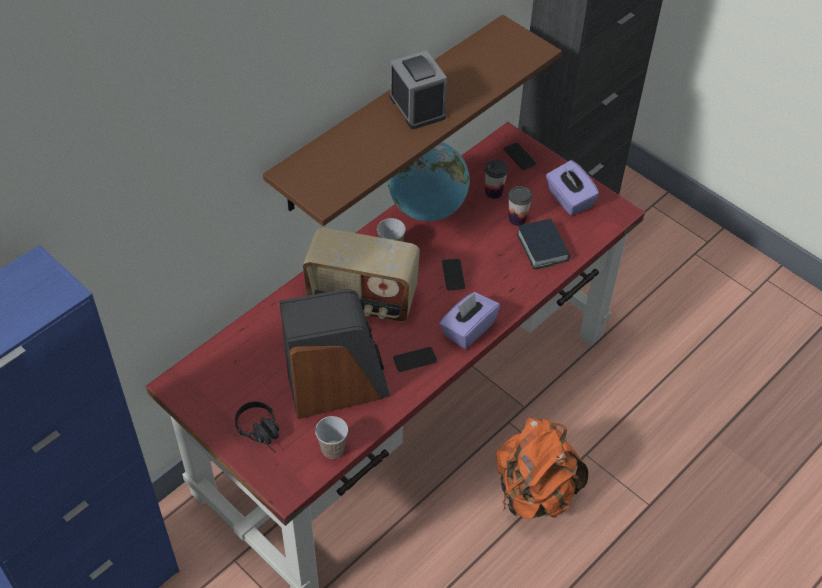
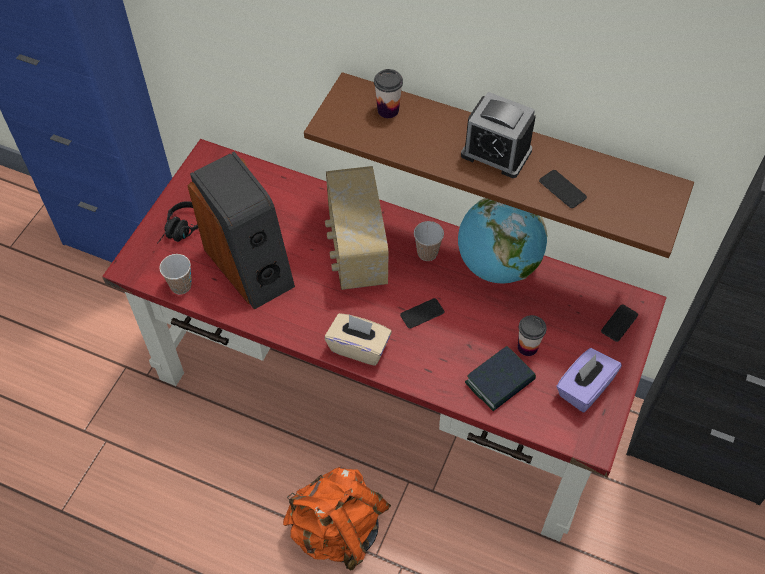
camera: 70 degrees right, 5 degrees up
(415, 360) = (303, 315): phone -> phone (562, 189)
(417, 107) = (496, 153): alarm clock -> alarm clock turned 75 degrees clockwise
(468, 329) = (359, 347): purple tissue box -> beige tissue box
(494, 192) = (553, 315): cup -> cup (388, 110)

